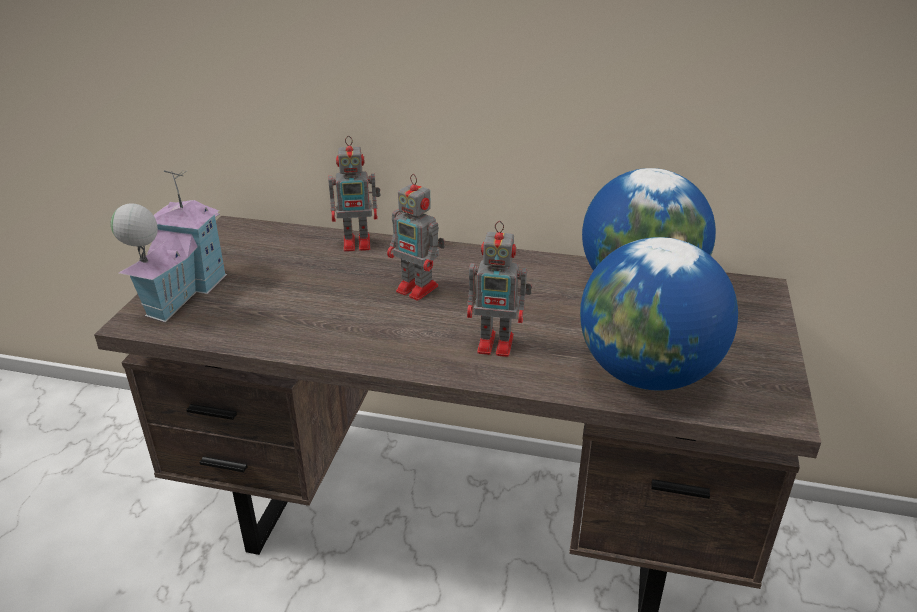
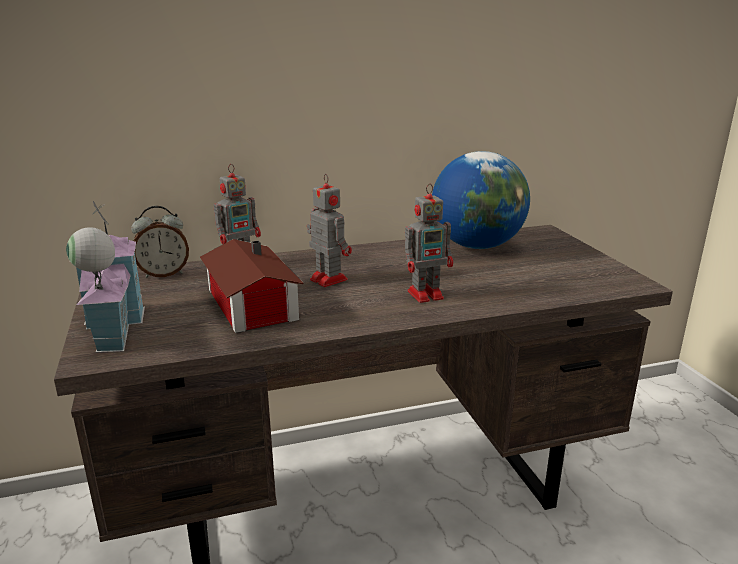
camera: 30 degrees left, 10 degrees down
(279, 237) = (164, 274): none -> alarm clock
(312, 302) = (249, 306): none -> toy house
(419, 289) = (327, 279): toy robot -> toy robot turned 135 degrees counterclockwise
(646, 374) = (540, 285): globe -> none

